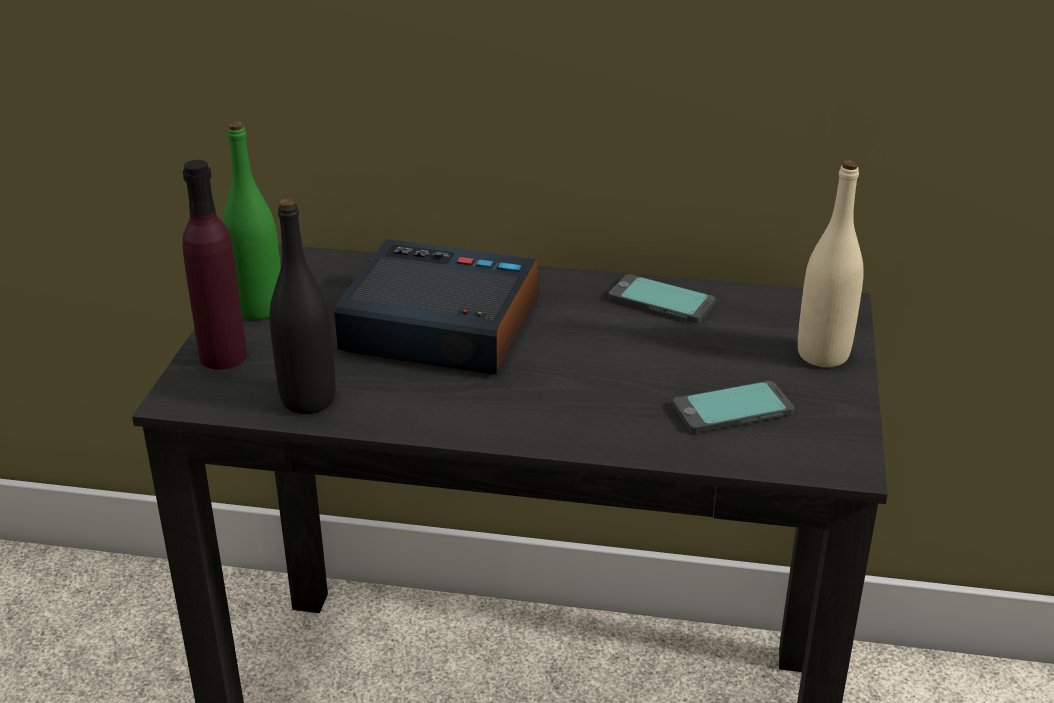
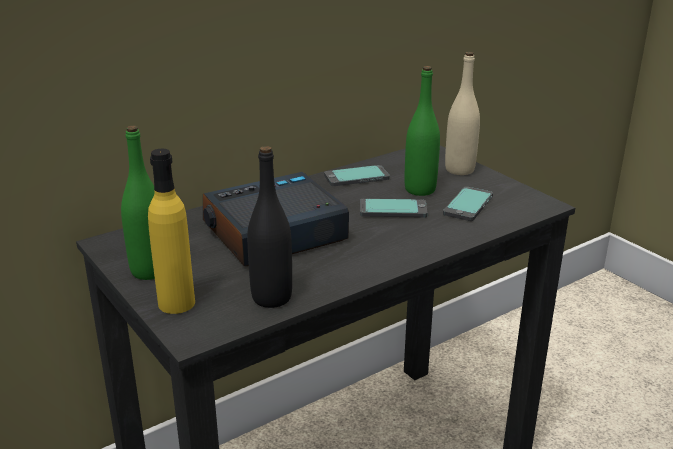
camera: 45 degrees left, 5 degrees down
(223, 356) = (176, 303): purple bottle -> yellow bottle
(623, 366) = (393, 209): none -> phone
(710, 356) = (420, 189): none -> green bottle

